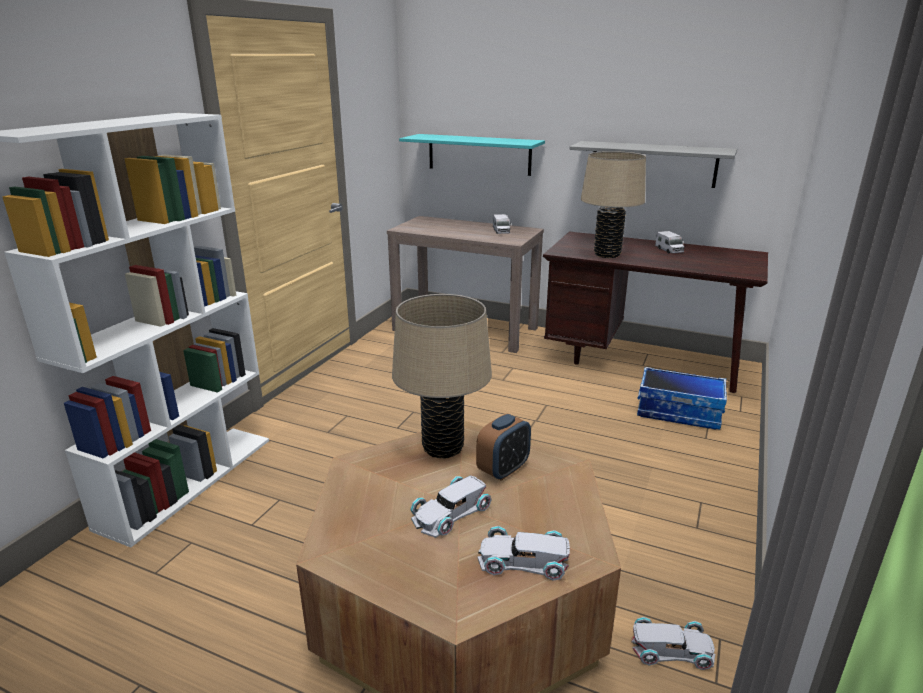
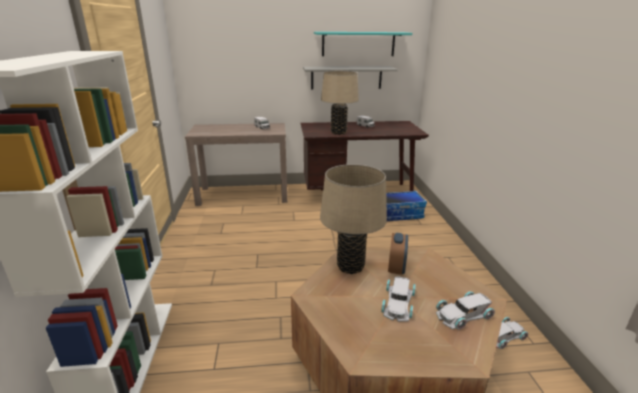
camera: 30 degrees left, 0 degrees up
(479, 154) = (235, 79): turquoise shelf -> turquoise shelf (358, 44)

